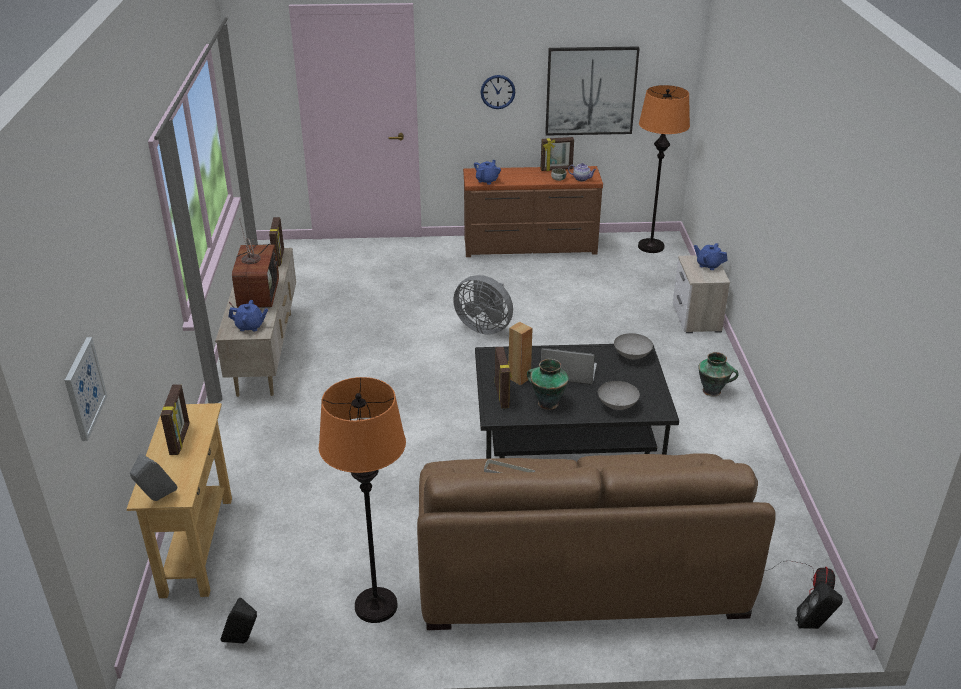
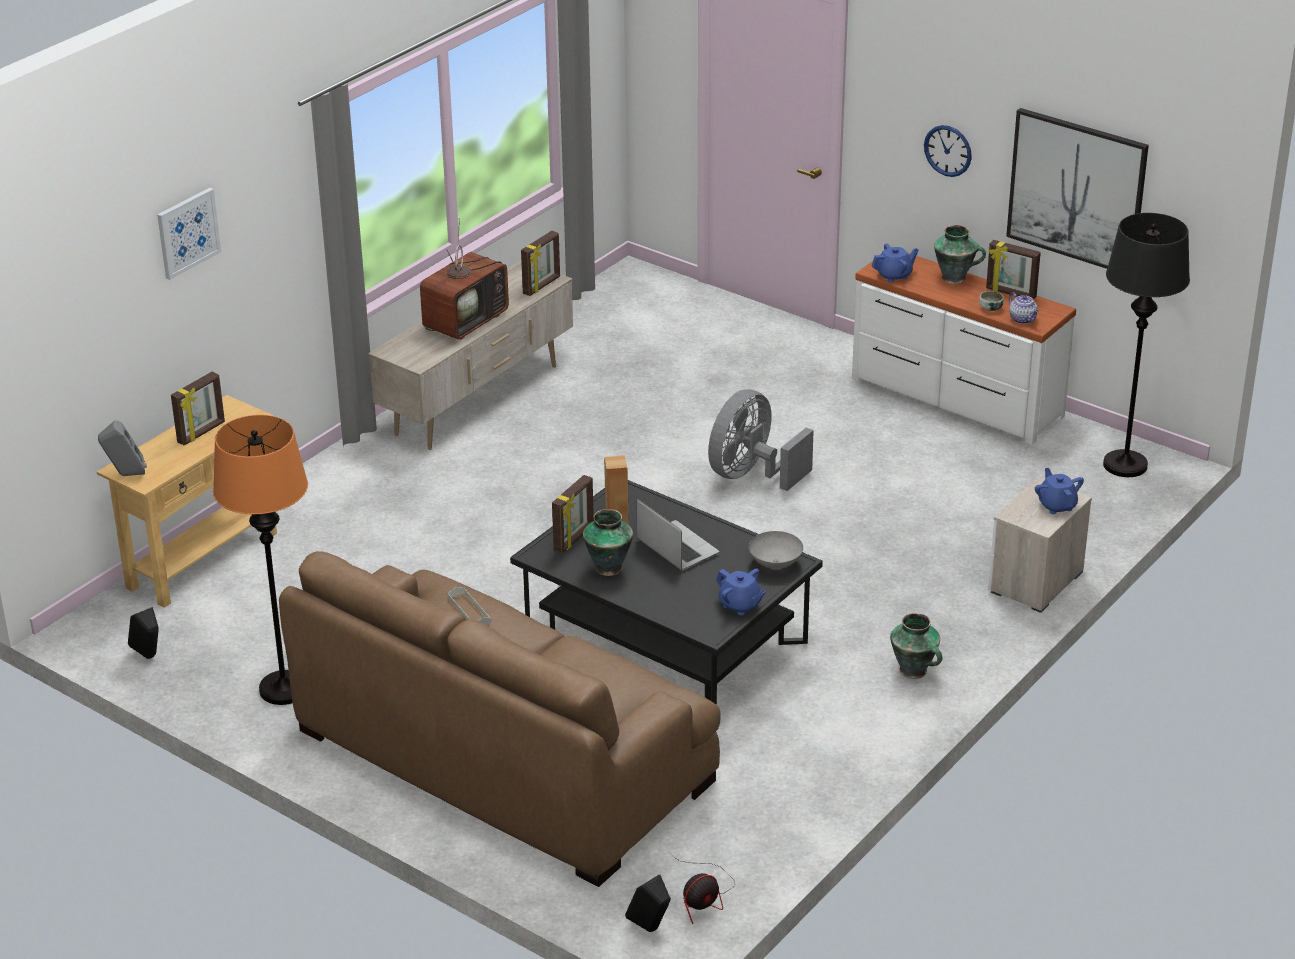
camera: 40 degrees right, 0 degrees up
(84, 388) = (67, 332): picture -> picture (187, 232)
(250, 326) = (416, 353): blue teapot -> blue teapot (740, 605)
(484, 327) = (751, 475): grey fan -> grey fan turned 60 degrees clockwise
(519, 171) = (955, 278): none -> vase
(530, 247) = (955, 398): brown dresser -> white dresser
(618, 405) = (677, 604): grey bowl -> none
(651, 246) = (1125, 465): orange floor lamp -> black floor lamp

